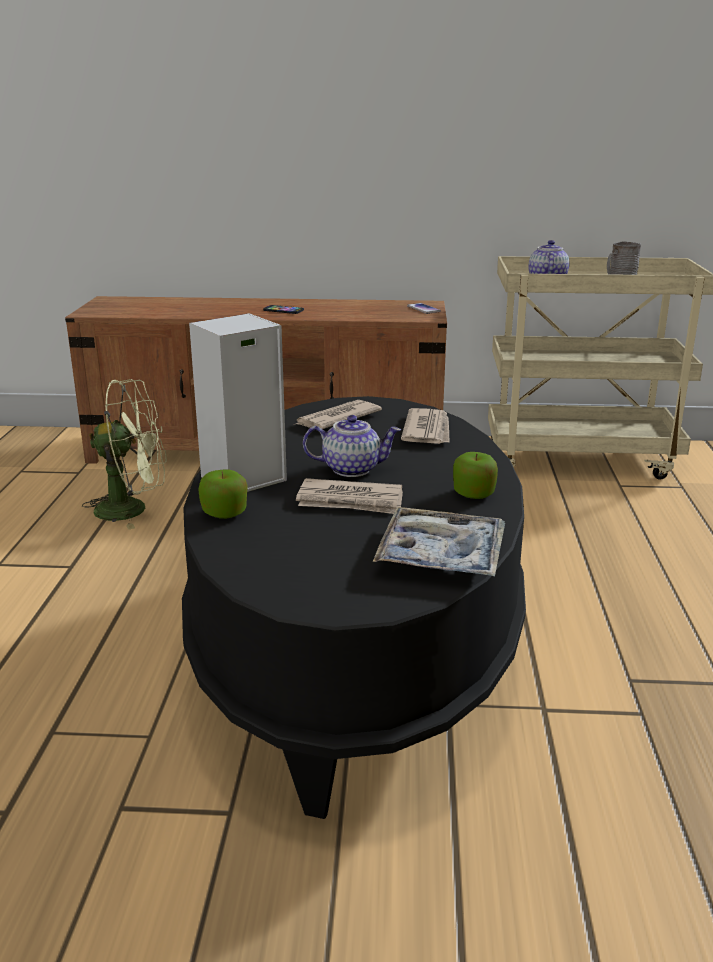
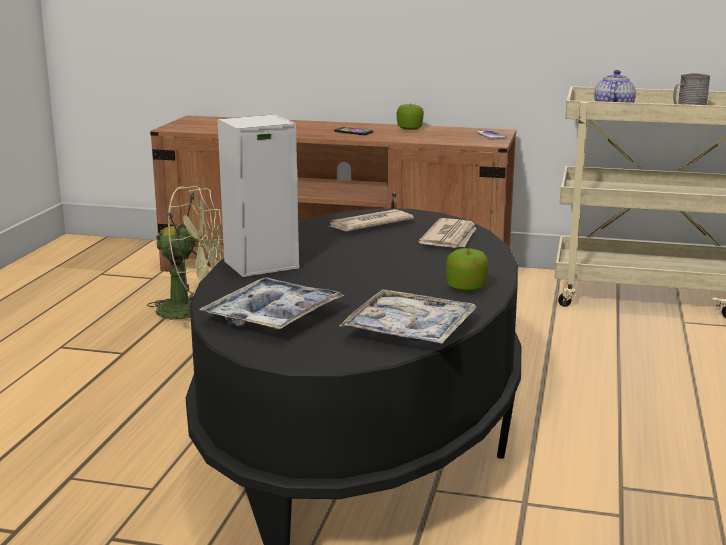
camera: 10 degrees right, 5 degrees down
(224, 513) = (232, 288): apple -> apple (410, 129)
(285, 549) = (272, 316): none -> tray
(351, 501) = (349, 286): newspaper -> none
(352, 469) = (363, 263): teapot -> none

